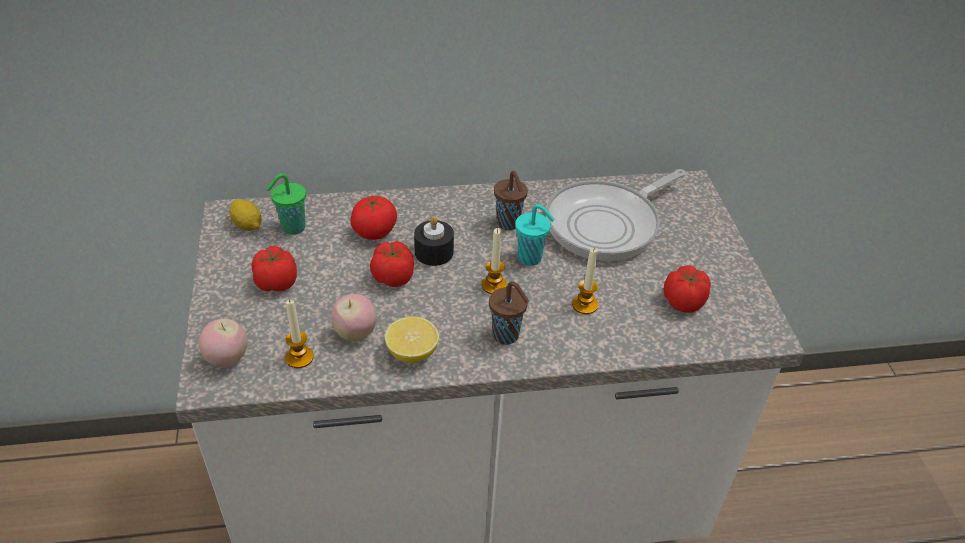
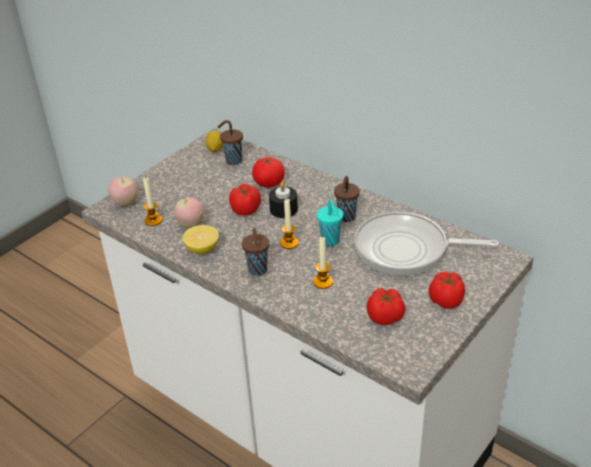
camera: 50 degrees right, 5 degrees down
(276, 282) = (191, 182): tomato -> tomato (446, 300)
(292, 228) = (233, 160): green cup -> brown cup

